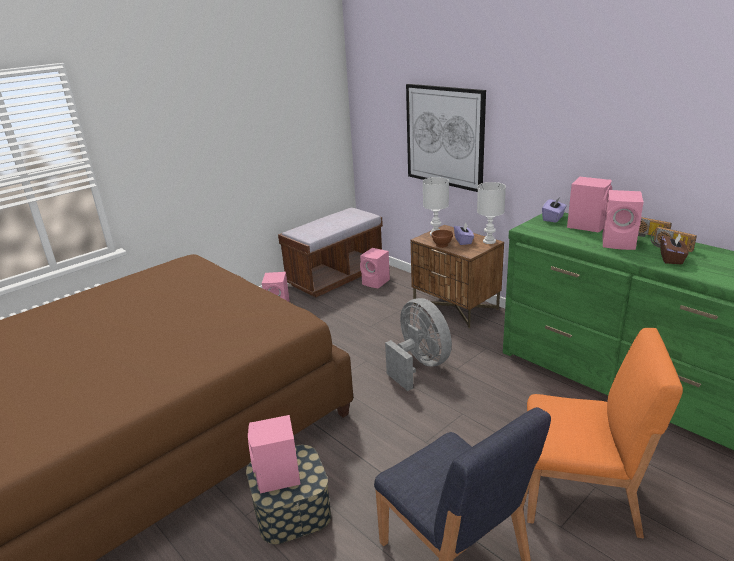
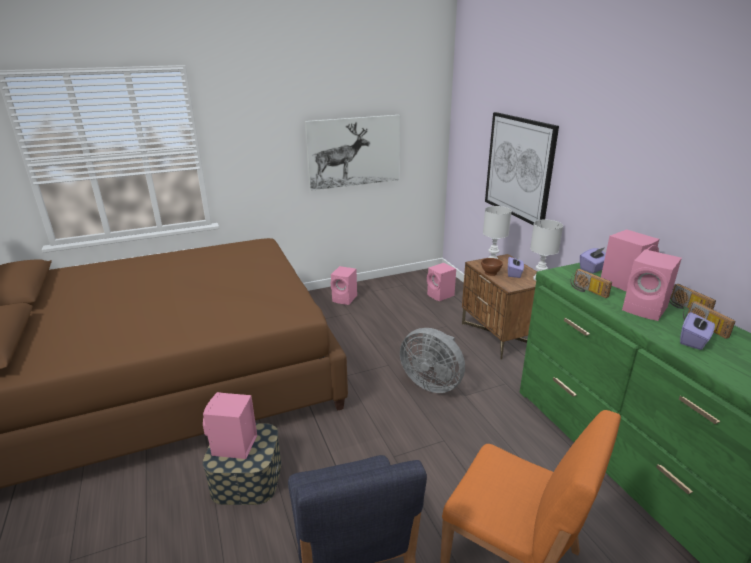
camera: 20 degrees right, 0 degrees up
(261, 143) = (354, 152): none -> picture
(335, 277) = (408, 282): brown bench -> none
(419, 366) = (432, 382): grey fan -> grey fan turned 135 degrees clockwise
(563, 237) = (587, 291): none -> radio
(671, 259) = (694, 341): brown tissue box -> purple tissue box

